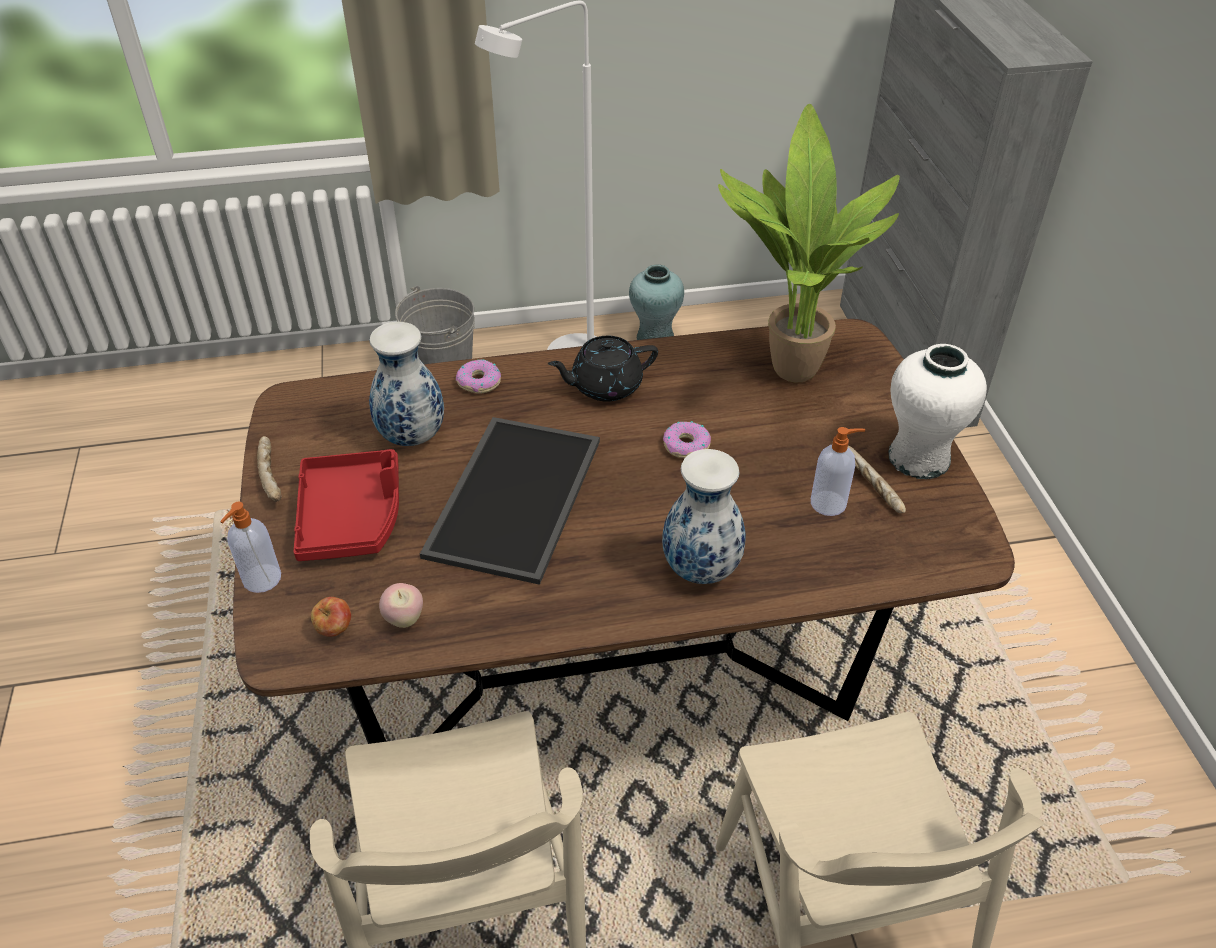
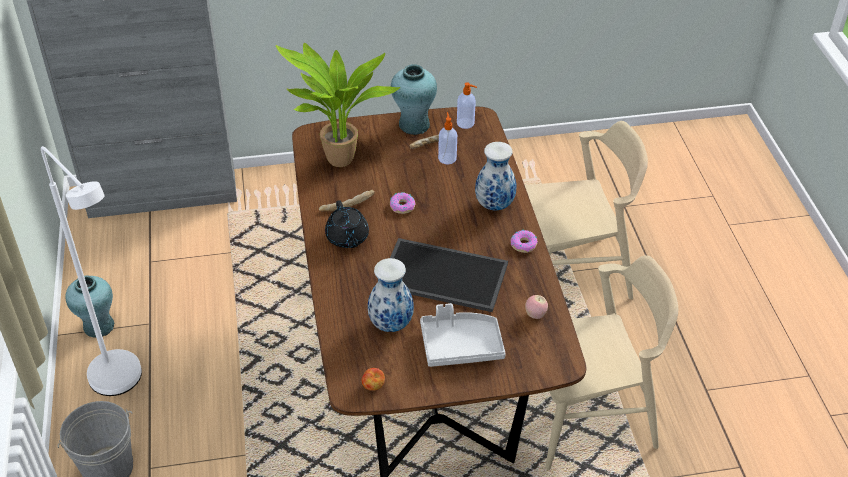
camera: 90 degrees left, 0 degrees up
(261, 579) = (512, 380): soap dispenser -> soap dispenser (466, 123)
(272, 476) = (425, 389): bread -> bread (347, 205)
(335, 629) = (544, 342): apple -> apple (373, 386)
(352, 517) = (460, 345): red tray -> grey tray
(479, 382) = (339, 295): donut -> donut (524, 244)
(918, 458) = (414, 125): white vase -> turquoise vase

